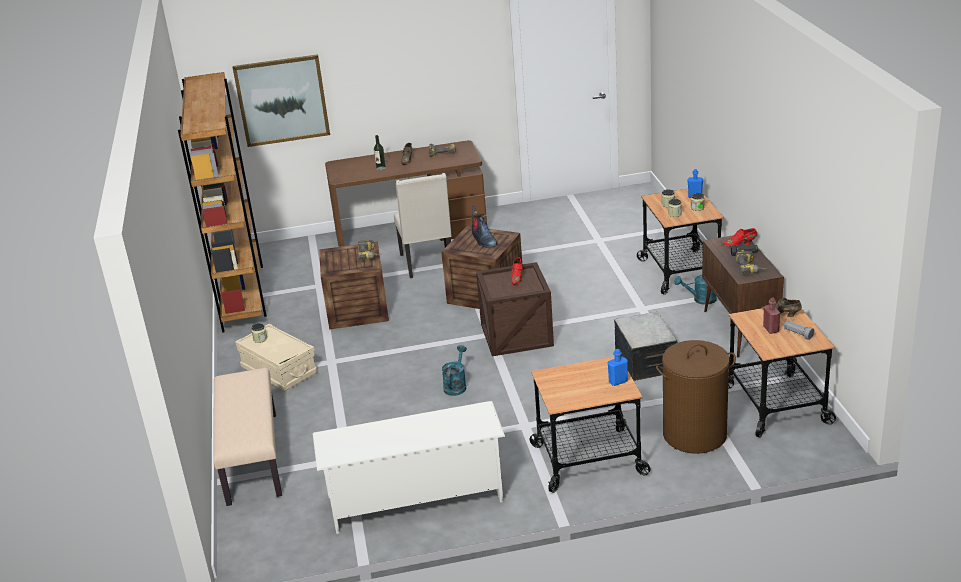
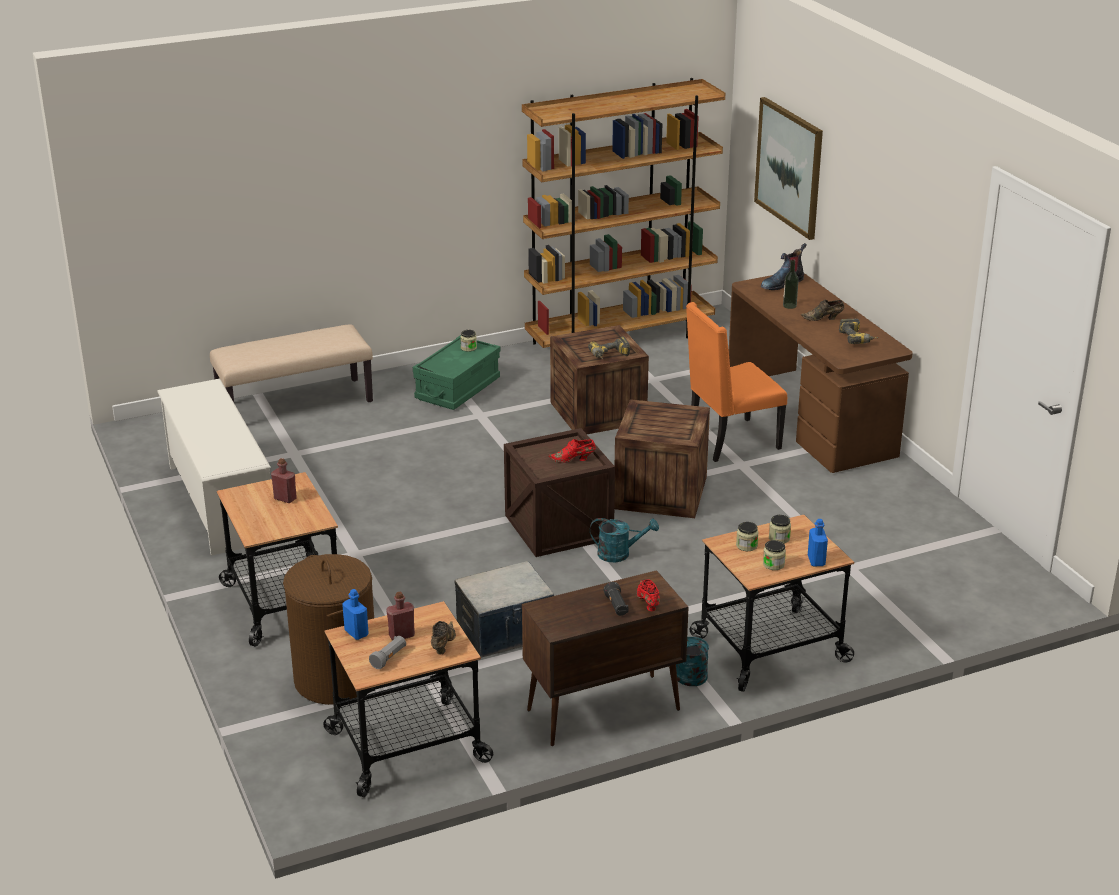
camera: 75 degrees right, 0 degrees up
(279, 370) = (458, 389): beige storage box -> green storage box
(428, 263) = (730, 442): beige chair -> orange chair
(456, 385) = (436, 499): turquoise watering can -> turquoise watering can (620, 554)
(483, 240) = (668, 423): boot -> boot (782, 283)
(572, 379) = (285, 498): none -> red bottle
(618, 381) = (277, 528): blue bottle -> blue bottle (356, 633)
(750, 268) = (570, 613): power drill -> none

